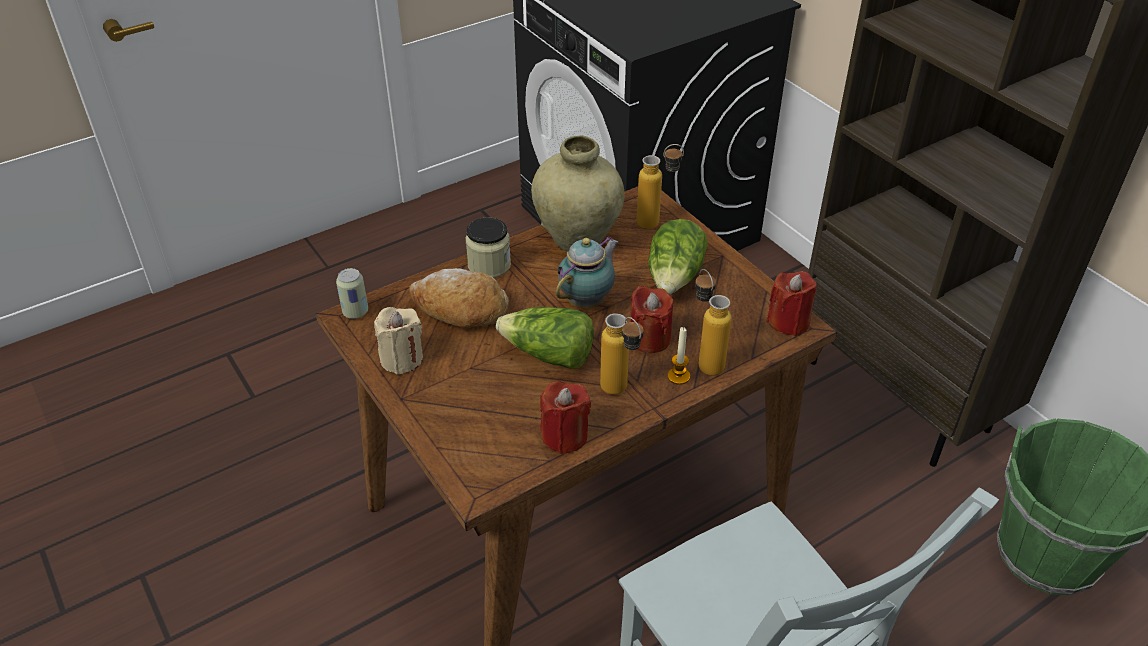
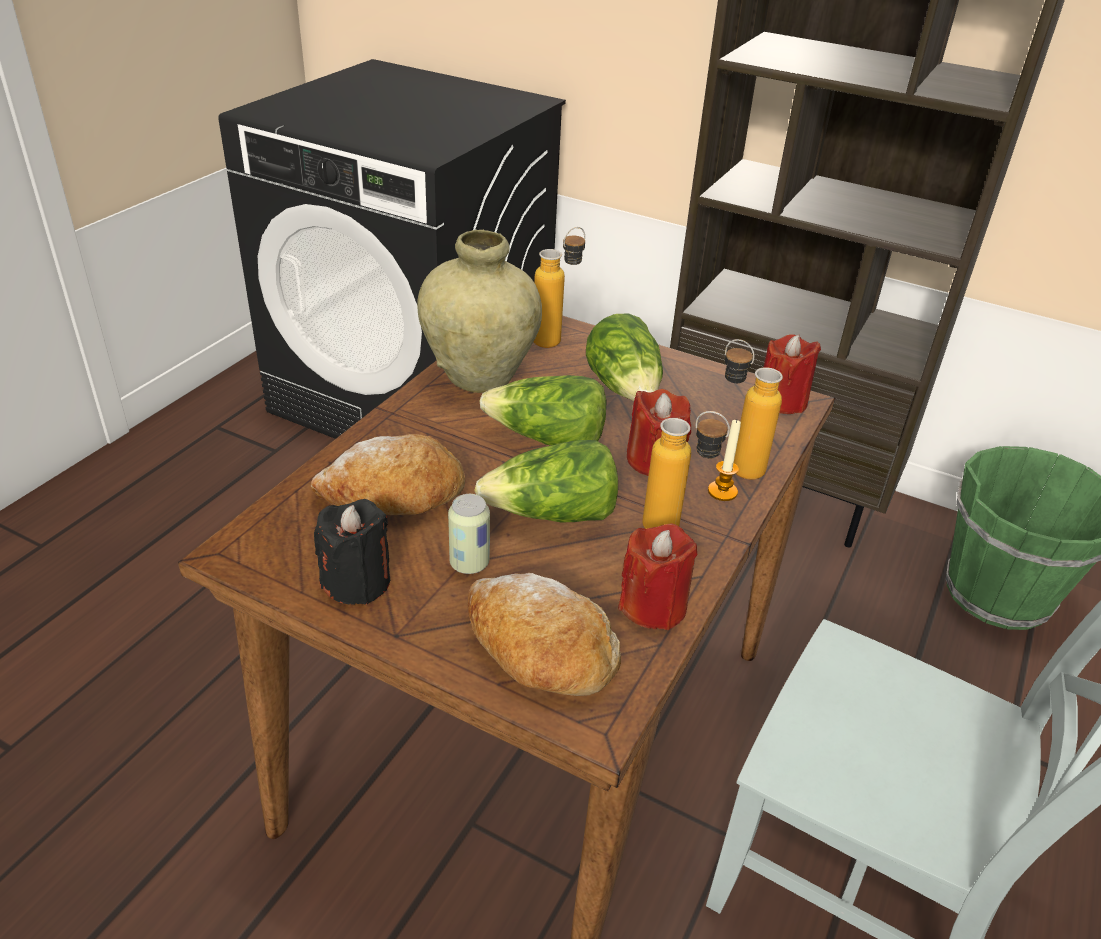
camera: 30 degrees left, 5 degrees down
(355, 312) = (242, 541): can -> can (469, 563)
(401, 359) = (357, 582): beige candle -> black candle
(475, 436) = (538, 648): none -> bread
(489, 265) = (391, 433): jar -> none
(588, 301) = (548, 440): teapot -> lettuce

